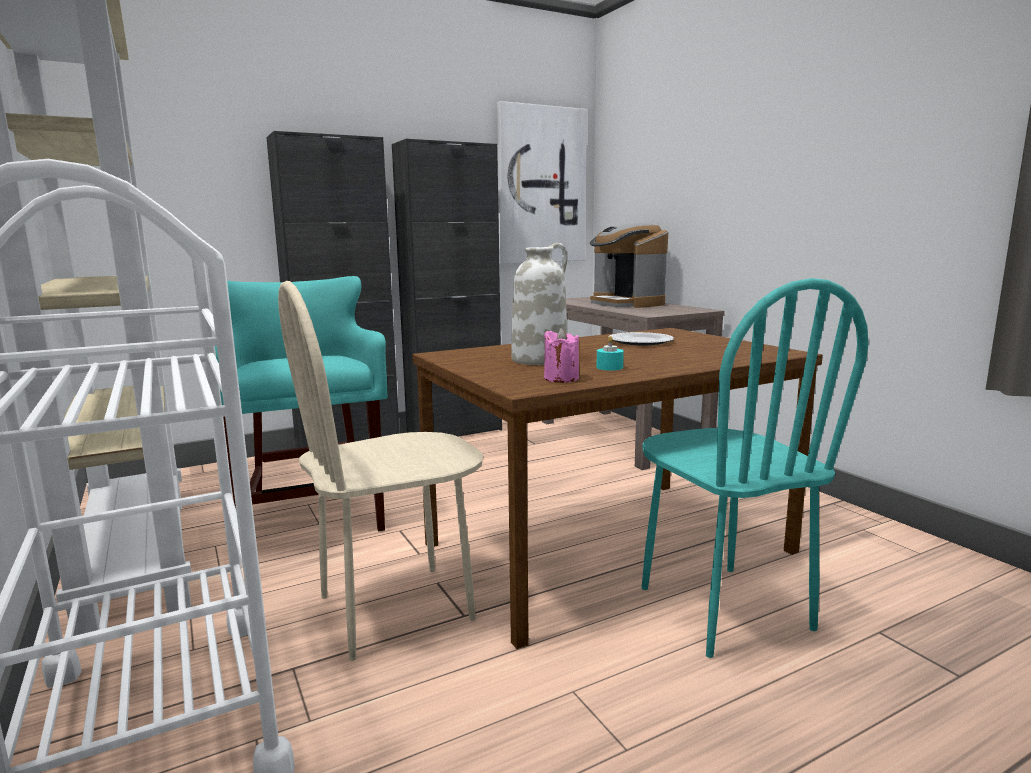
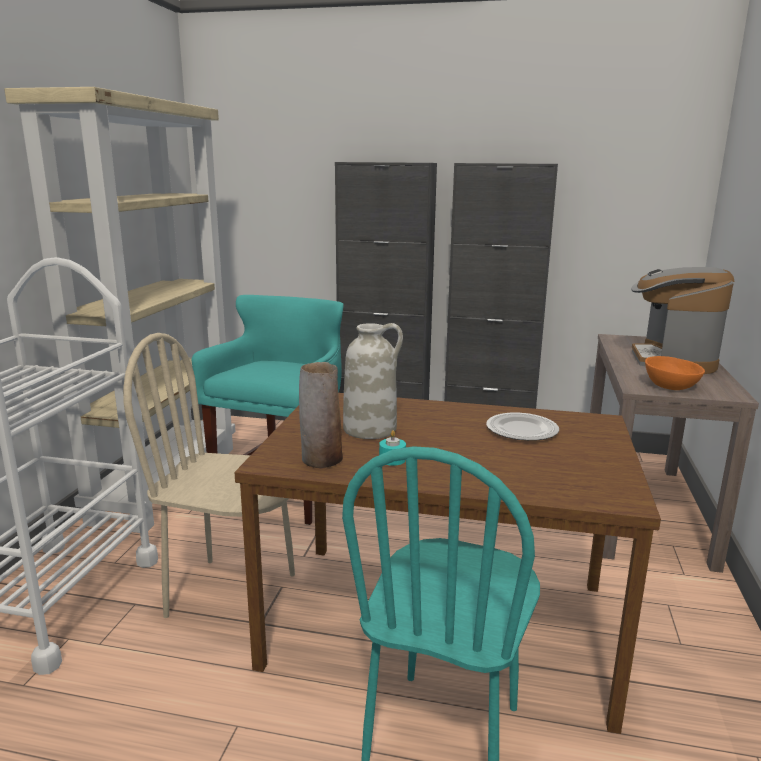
camera: 40 degrees right, 5 degrees up
(541, 186) = (634, 203): picture -> none
(561, 378) = (321, 460): pink candle -> vase
(662, 311) = (670, 386): none -> orange bowl

